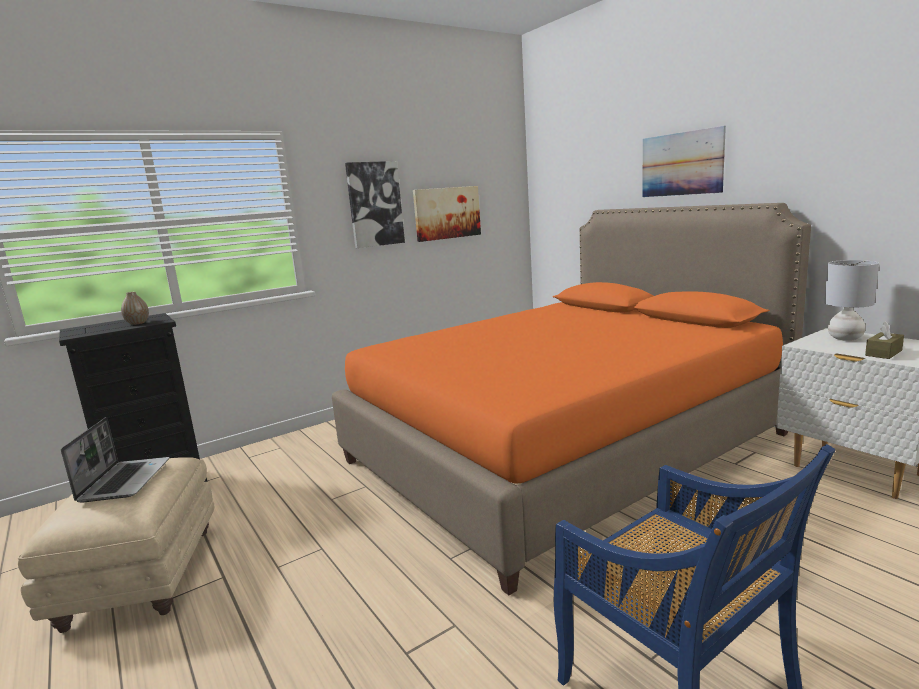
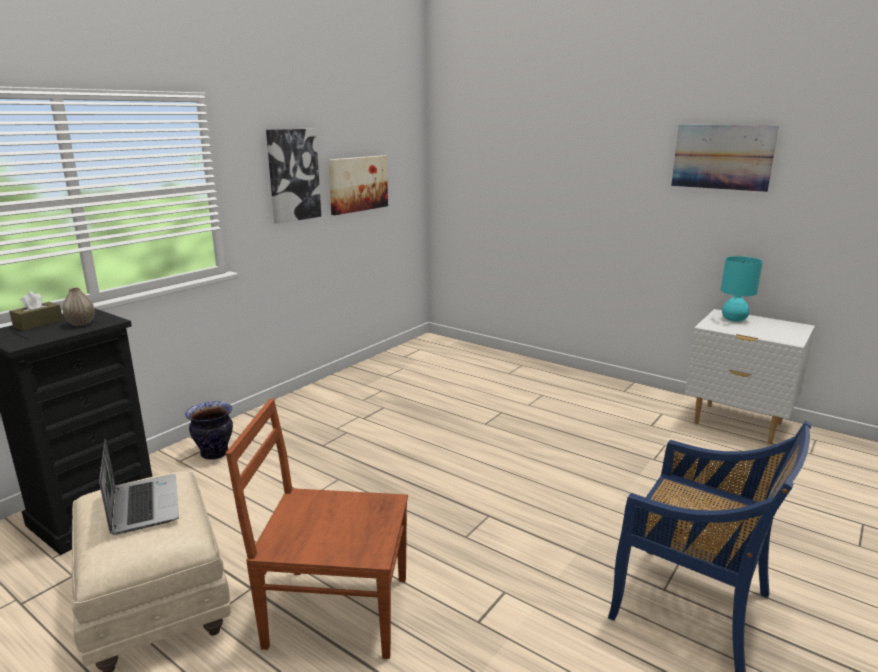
camera: 20 degrees left, 5 degrees up
(276, 612) = (334, 610): none -> brown chair
(280, 454) = (215, 454): none -> vase
(564, 448) = (507, 422): orange bed -> none
(681, 164) = (595, 156): picture -> picture (722, 157)
(844, 338) = (733, 319): grey table lamp -> turquoise table lamp
(883, 353) = (767, 333): brown tissue box -> brown tissue box (38, 323)

